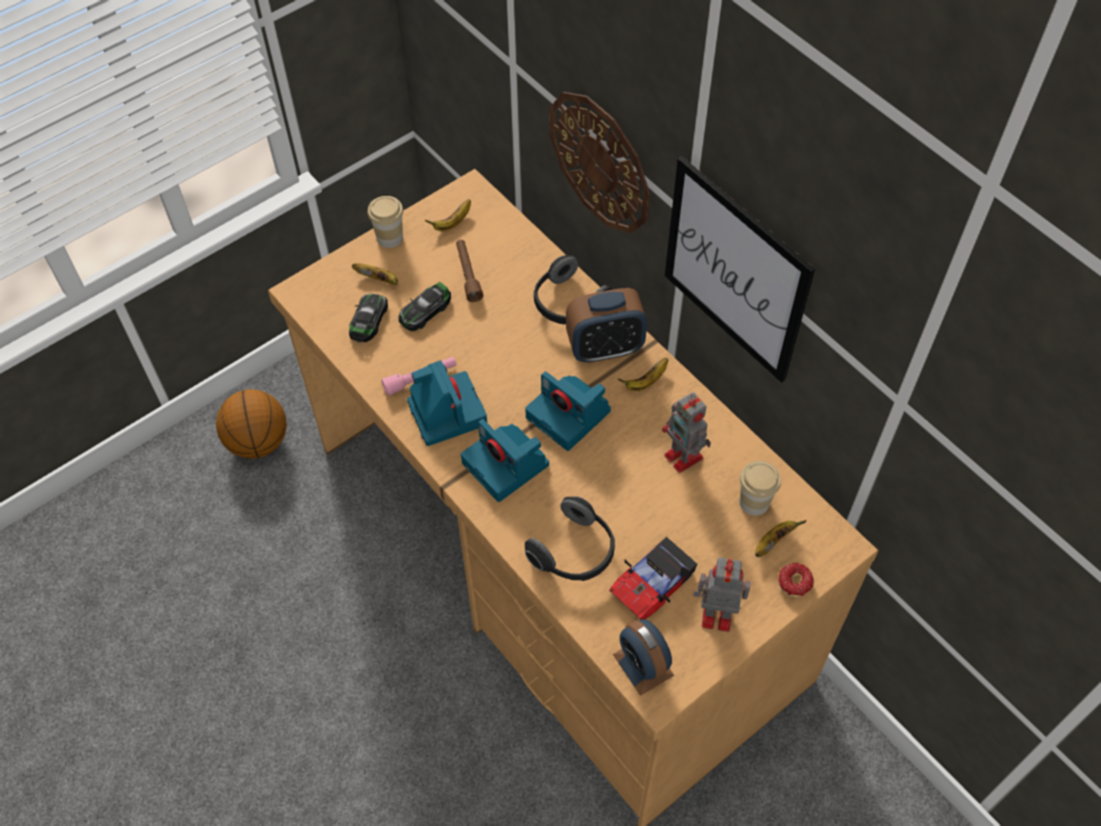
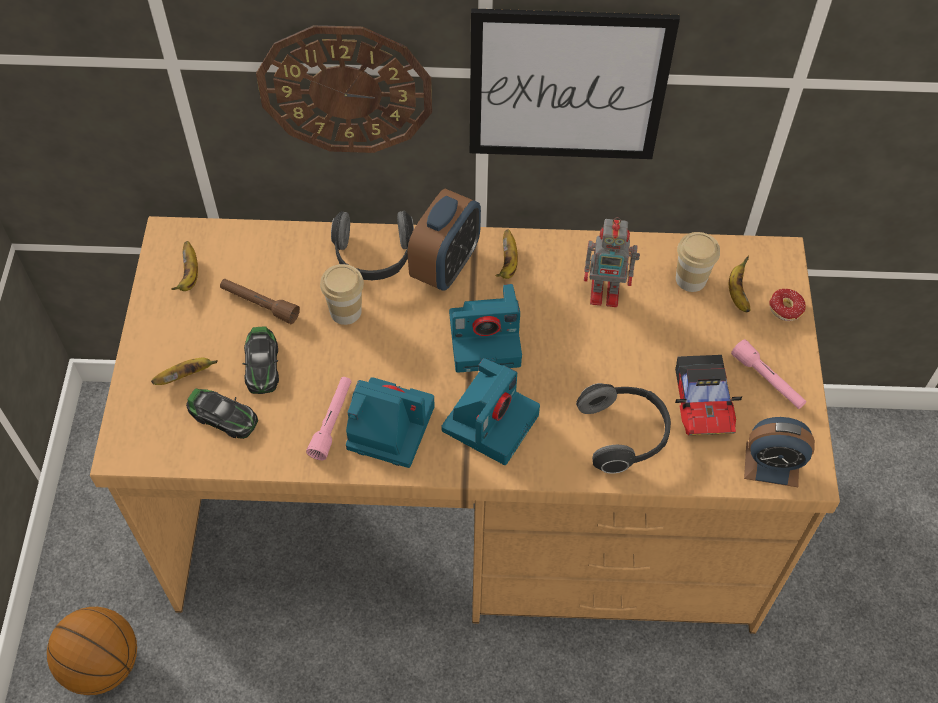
camera: 50 degrees left, 0 degrees up
(368, 320) = (222, 416): toy car -> toy car turned 150 degrees clockwise
(390, 238) = (148, 333): cup -> cup (345, 311)
(507, 465) = (490, 420): camera -> camera turned 60 degrees counterclockwise
(715, 614) = (767, 380): toy robot -> pink flashlight

